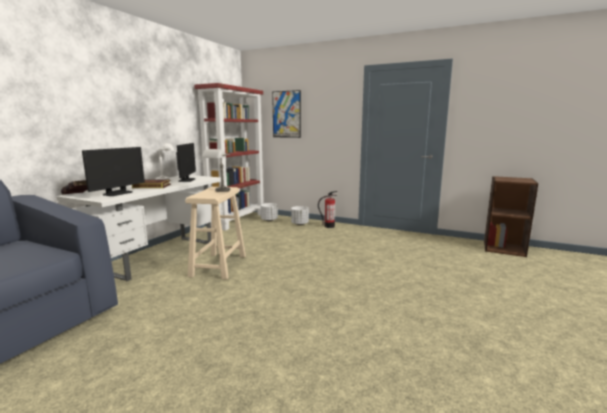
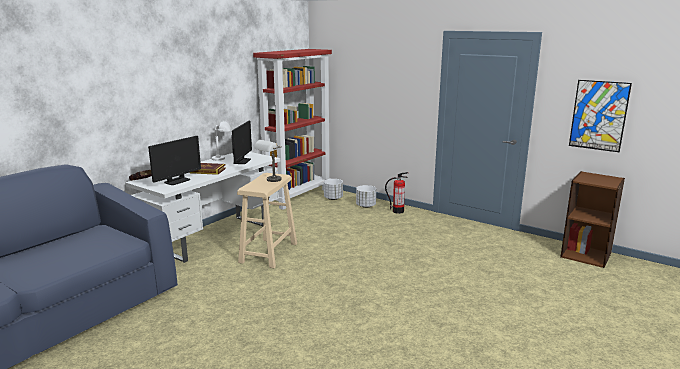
camera: 10 degrees right, 5 degrees up
(286, 114) = (357, 78): picture -> picture (598, 115)

